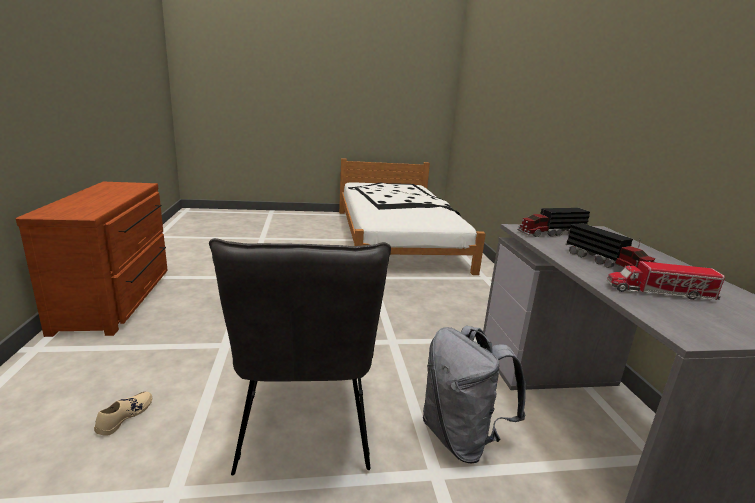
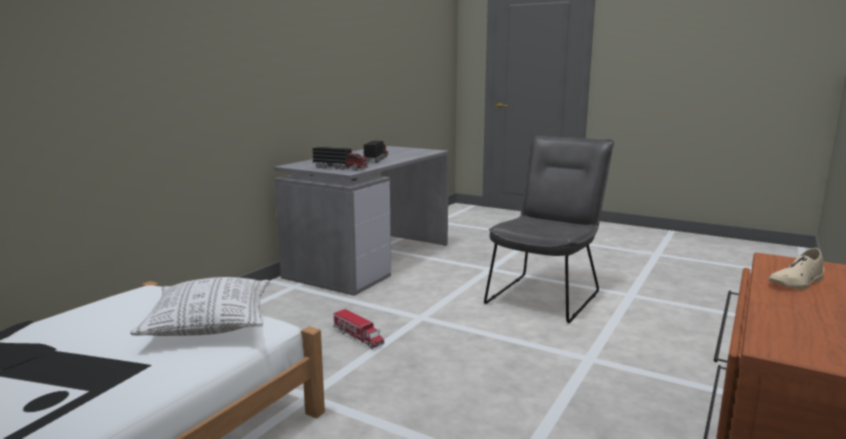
camera: 140 degrees left, 5 degrees down
(125, 416) = (674, 330): beige shoe -> beige shoe (796, 282)
(394, 219) = (210, 324): none -> pillow
(461, 438) = (458, 272): grey backpack -> none
(659, 292) = (397, 154): toy truck -> toy truck (358, 337)

